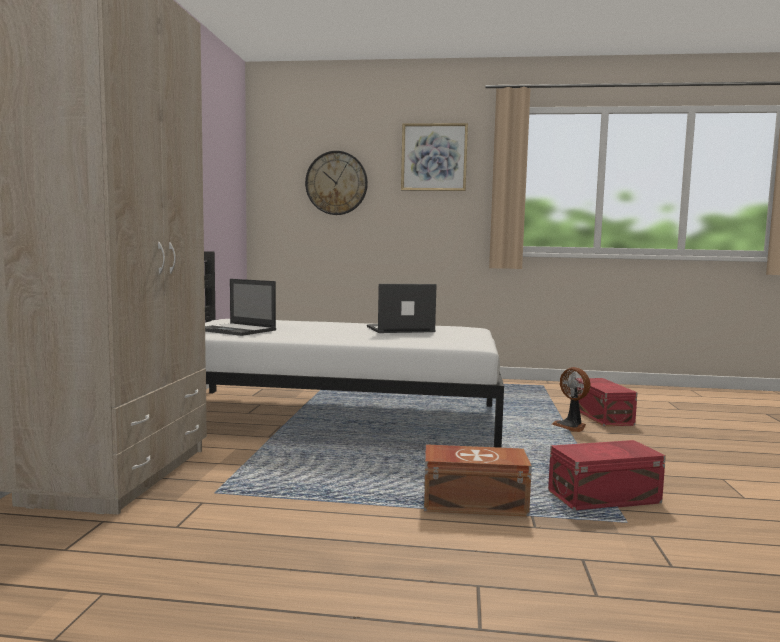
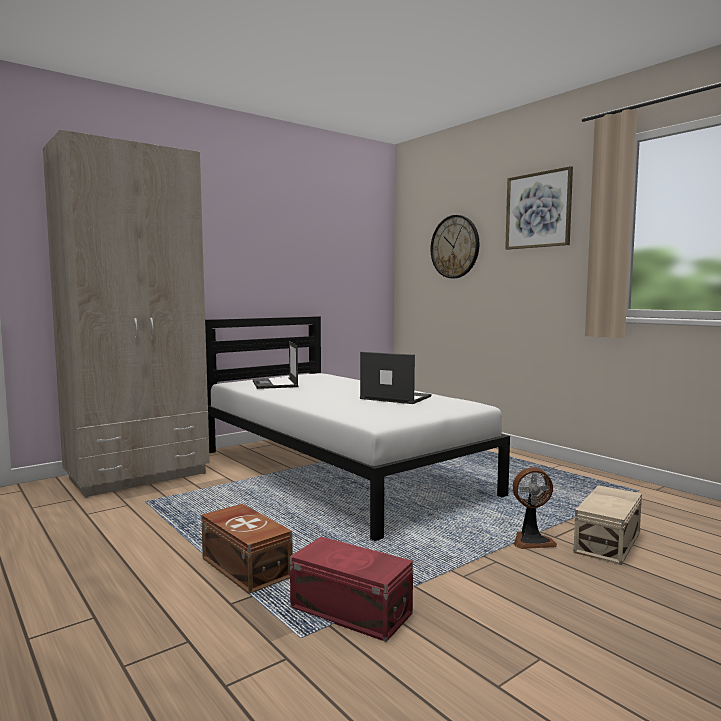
camera: 45 degrees right, 0 degrees up
(571, 426) = (531, 540): fan -> fan turned 105 degrees counterclockwise
(602, 416) = (609, 542): red storage box -> beige storage box

